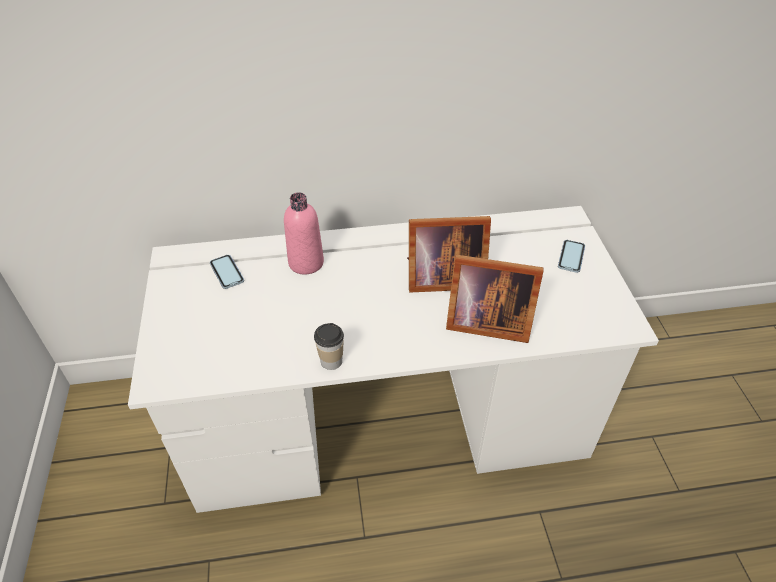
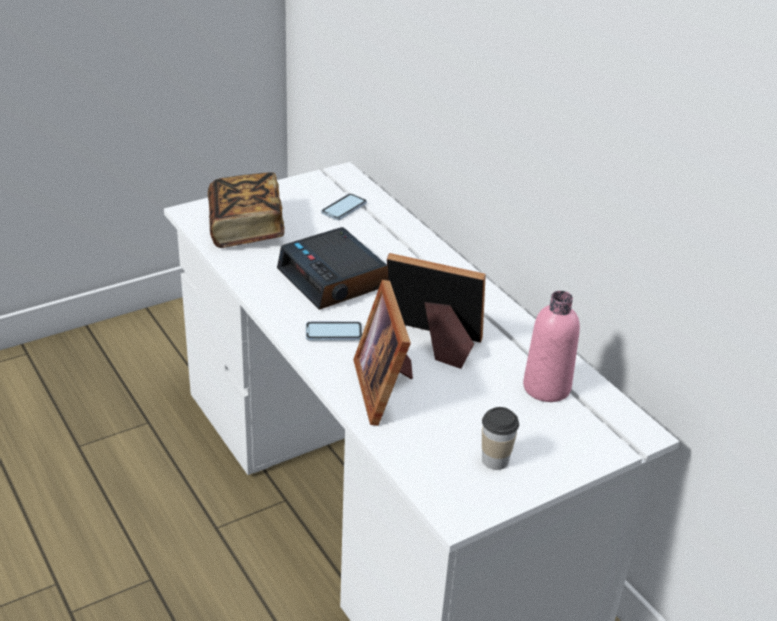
camera: 65 degrees right, 10 degrees down
(212, 347) = (246, 228): none -> book
(306, 263) = (391, 248): pink bottle -> pink bottle (546, 387)
(329, 309) = (334, 279): none -> alarm clock
(331, 361) = (266, 296): cup -> cup (495, 460)
(441, 278) = (434, 342): picture frame -> picture frame turned 135 degrees clockwise
(571, 257) = (555, 444): phone -> phone (333, 333)

